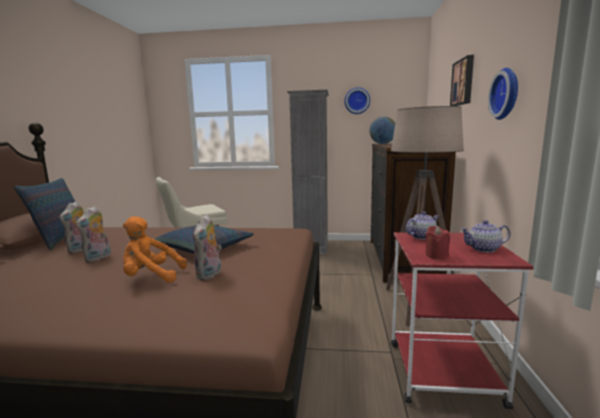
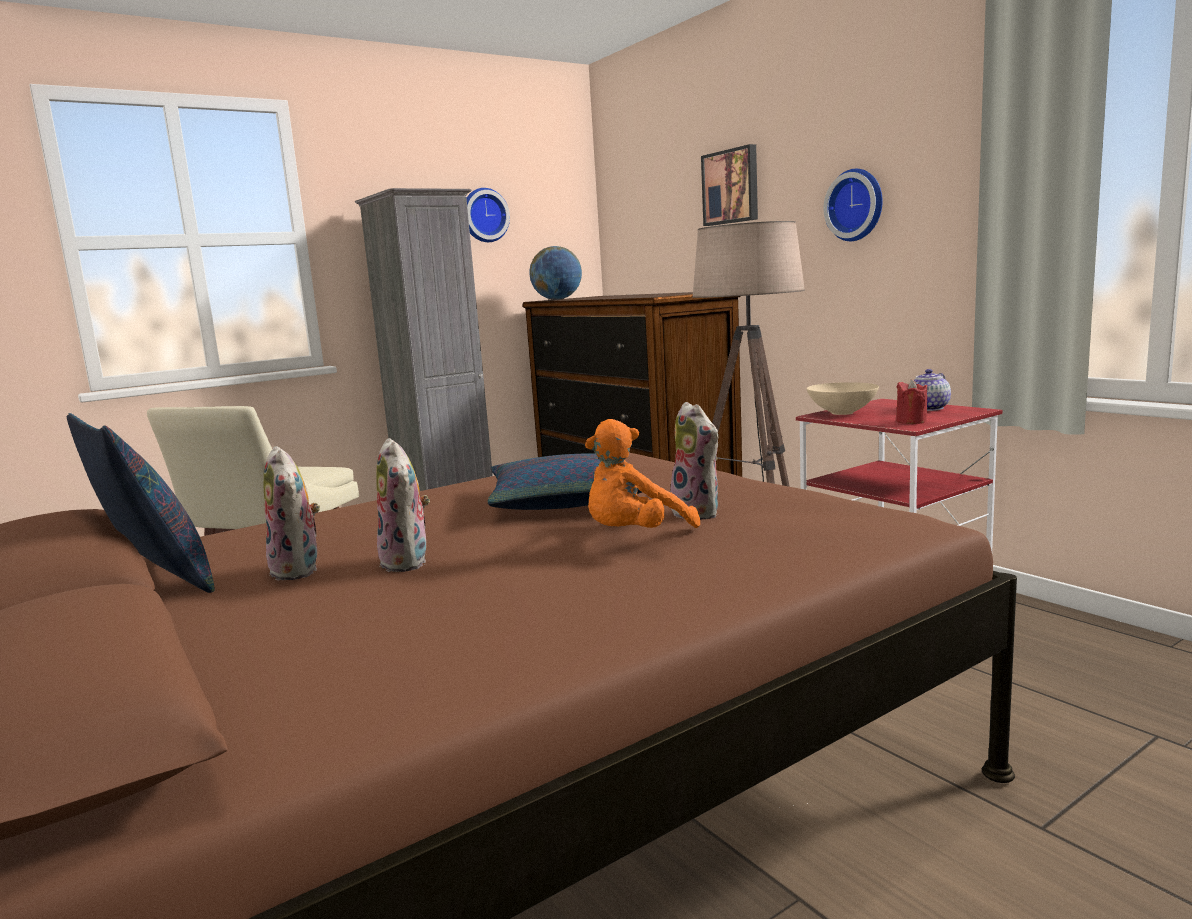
camera: 40 degrees left, 0 degrees up
(421, 237) = (841, 413): teapot -> beige bowl

